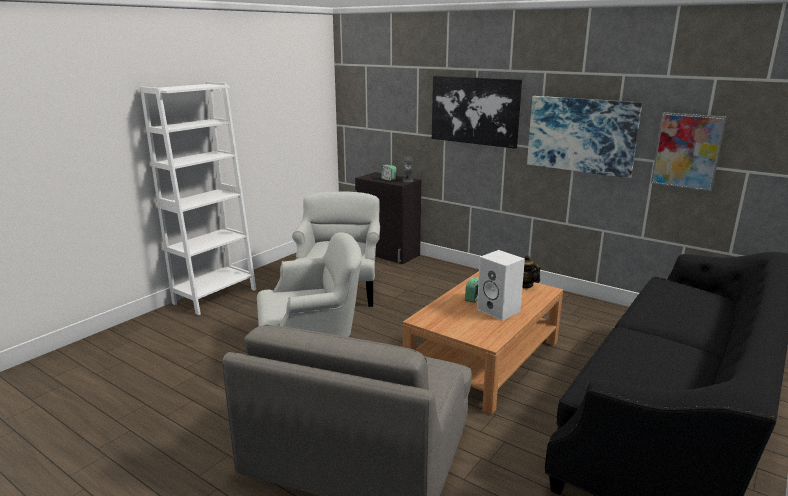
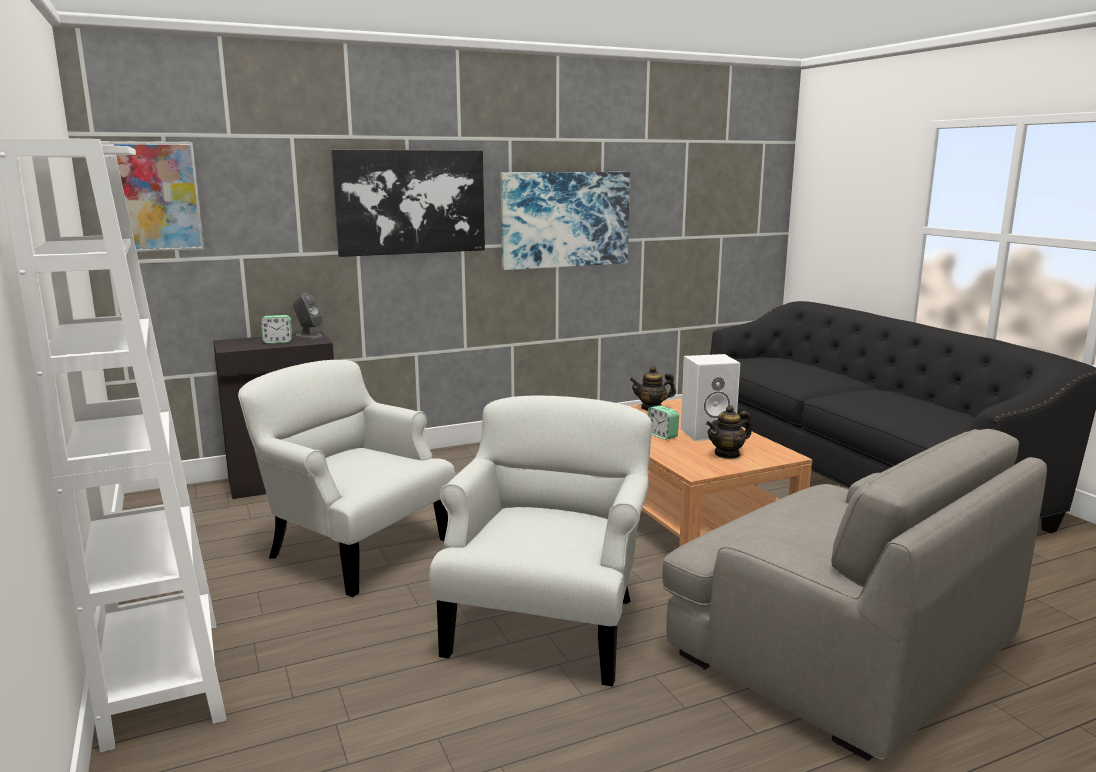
camera: 60 degrees left, 5 degrees down
(465, 323) = (727, 454): none -> teapot
(687, 151) = (673, 222): picture -> picture (153, 196)

